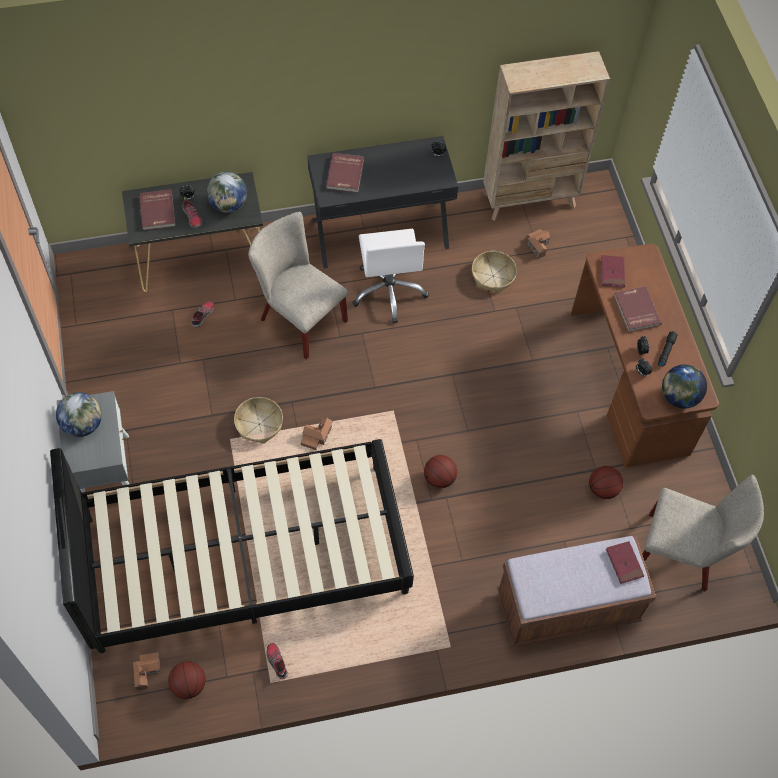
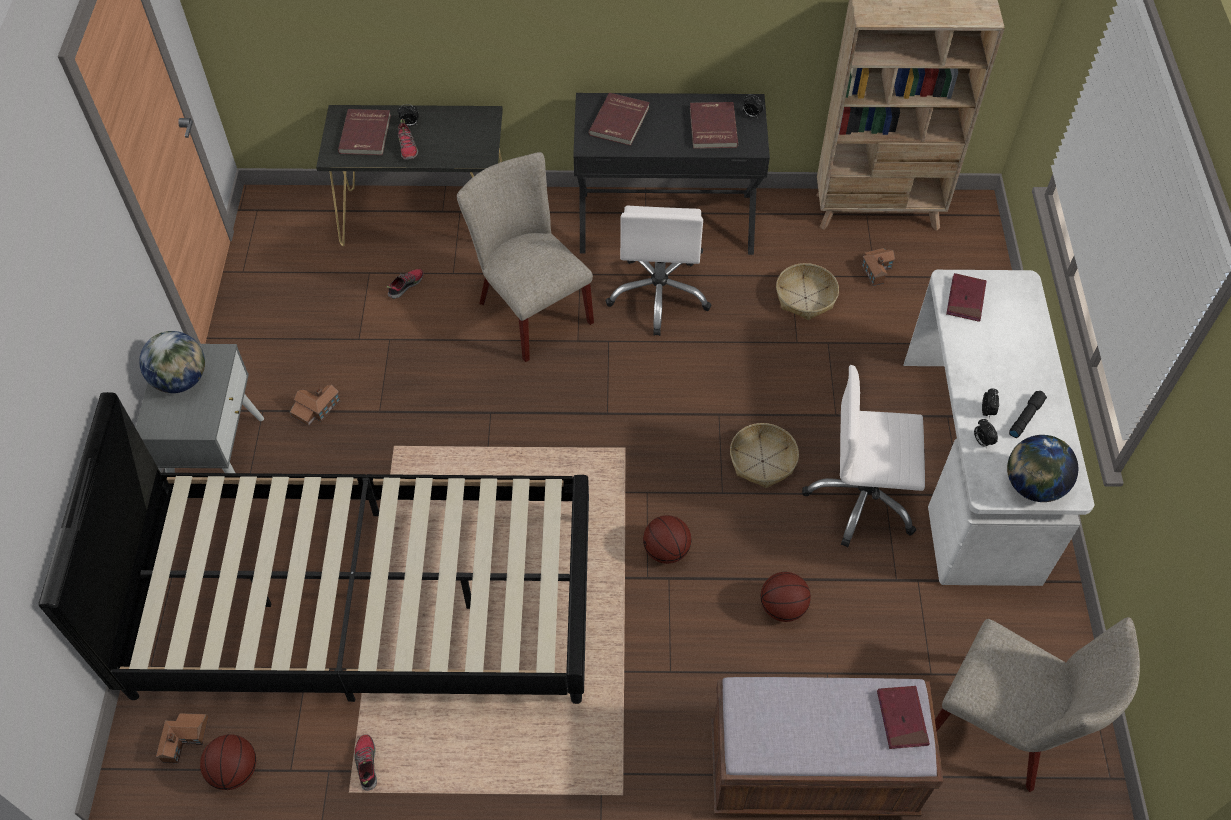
camera: 15 degrees right, 5 degrees down
(228, 205) = (459, 140): globe -> none
(259, 424) = (439, 434): basket -> basket (763, 461)
(316, 436) = (511, 463): toy house -> toy house (316, 409)
(562, 417) = (862, 499): none -> white office chair
(603, 489) = (901, 610): basketball -> basketball (782, 607)
(630, 381) = (971, 466): brown desk -> white desk
(635, 310) = (990, 355): red book -> red book (712, 127)

